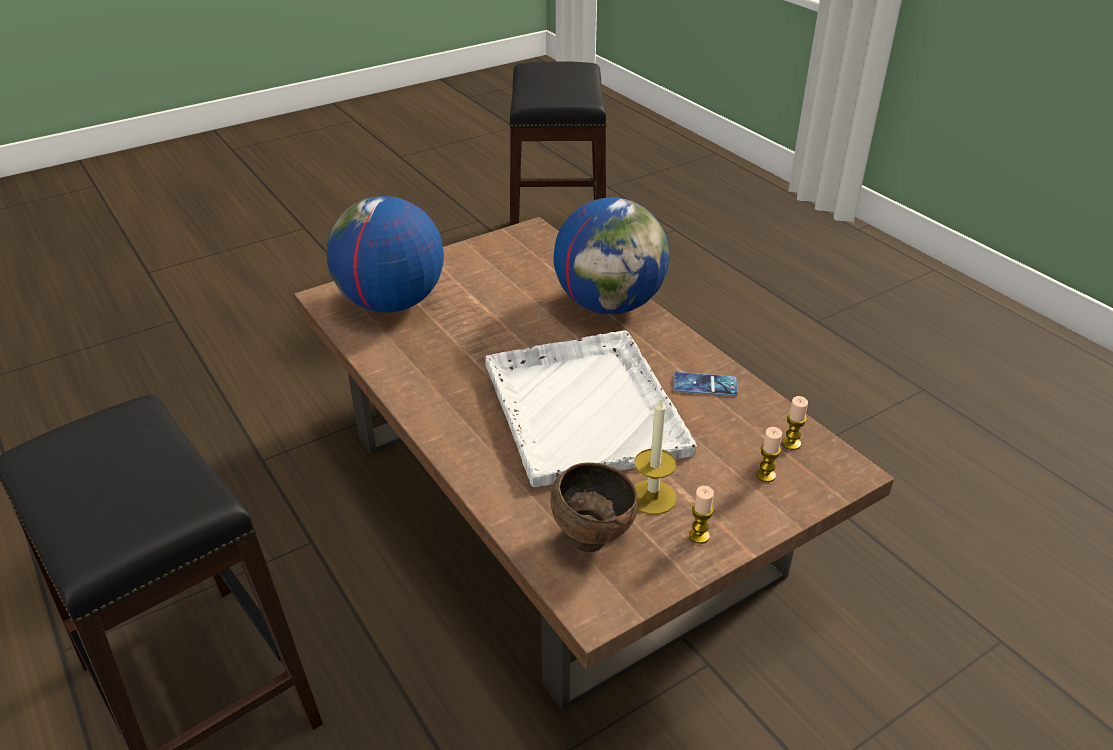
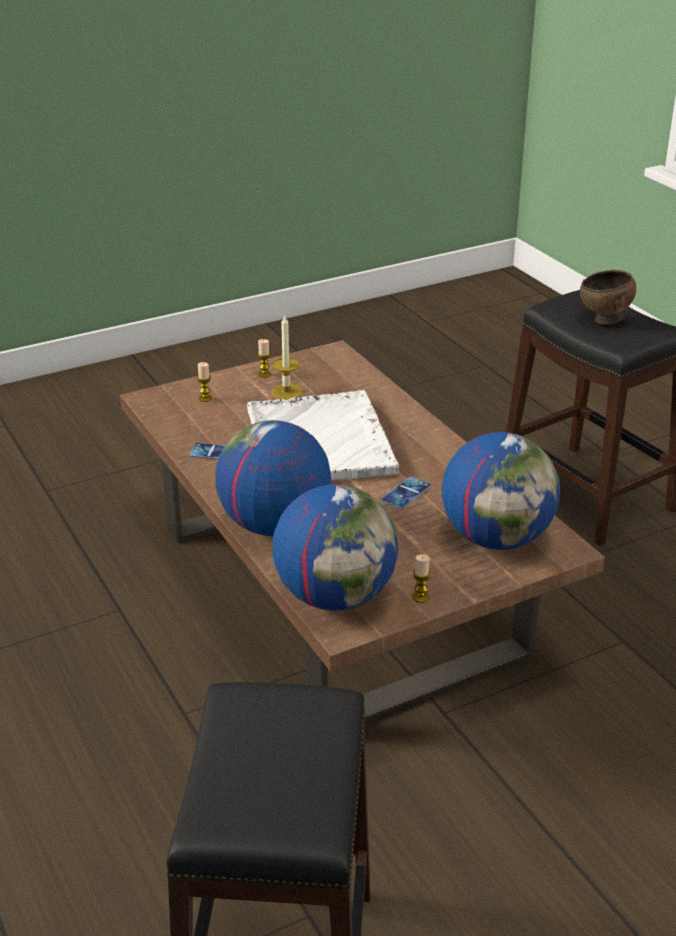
camera: 175 degrees left, 5 degrees down
(477, 344) = (406, 493): none -> phone
(540, 251) = (335, 596): none -> globe
(592, 537) = (330, 376): brown bowl -> brown bowl (604, 321)
(791, 443) = (175, 414): candle -> candle (420, 597)

